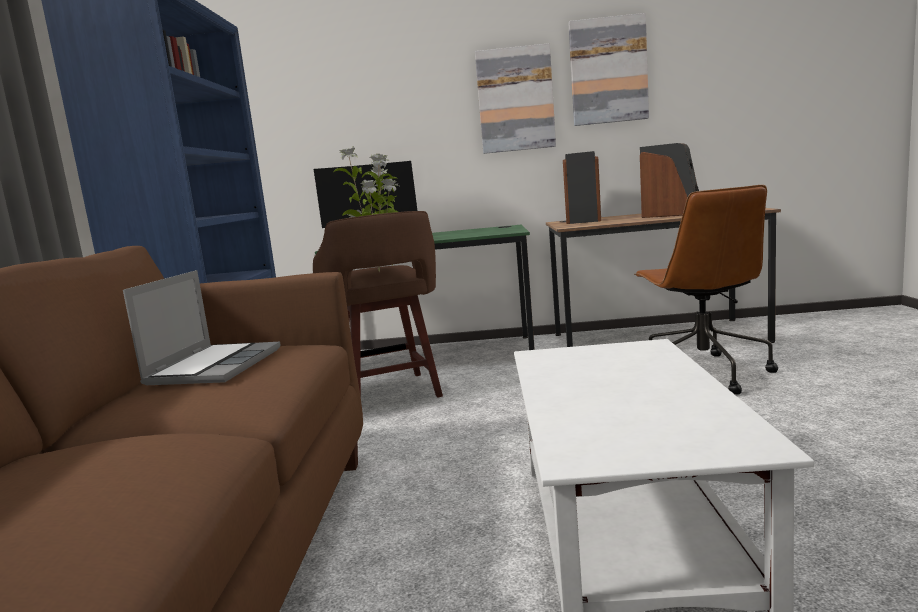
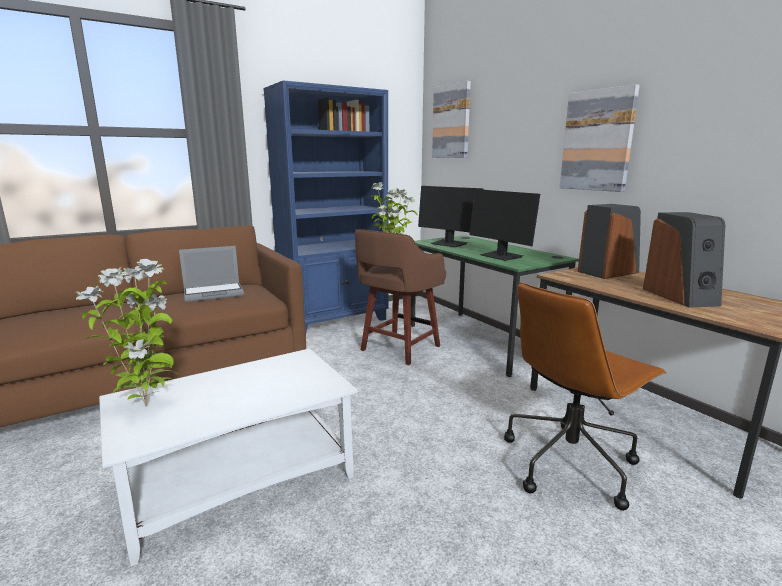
camera: 55 degrees right, 5 degrees up
(469, 234) = (501, 256): none -> monitor
(608, 71) = (699, 115): picture -> picture (451, 121)
(622, 438) = (147, 405): none -> potted plant

